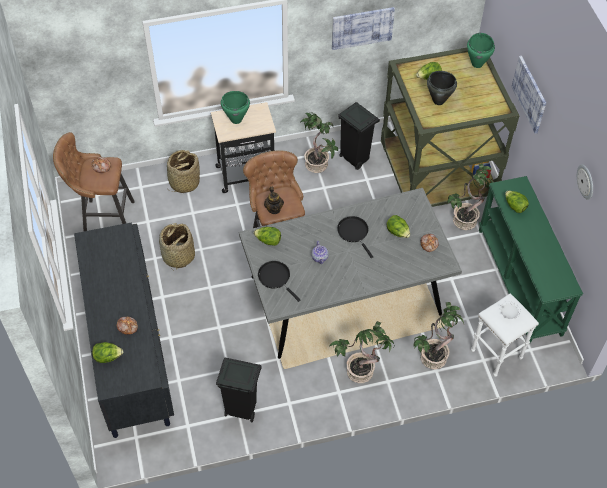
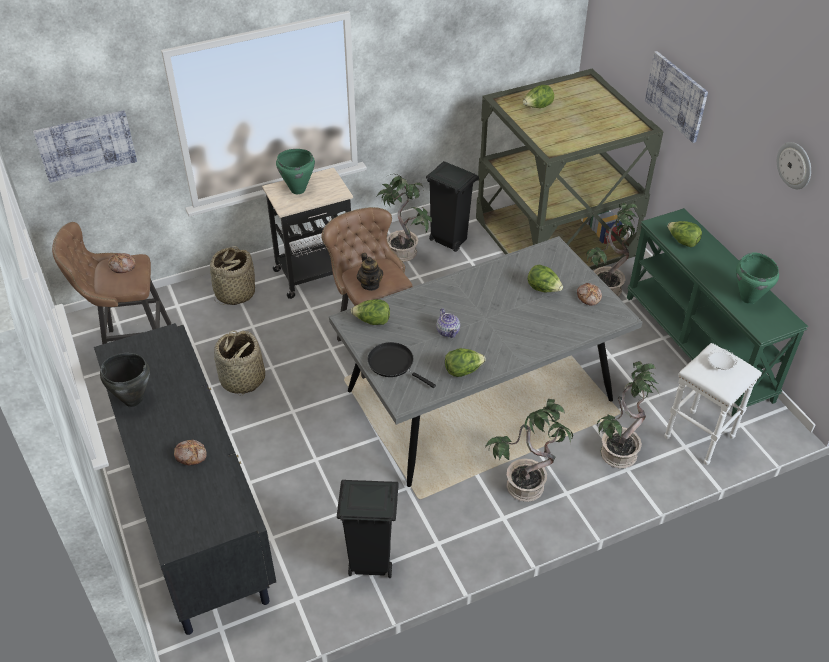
camera: 10 degrees left, 10 degrees down
(108, 357) = (167, 501): lettuce -> lettuce (463, 371)
(354, 232) = (485, 297): black frying pan -> none
(362, 27) = (444, 56): picture -> picture (86, 145)
(438, 101) = (558, 128): black cooking pot -> black cooking pot (133, 399)
(477, 64) = (592, 88): green cooking pot -> green cooking pot (748, 298)

